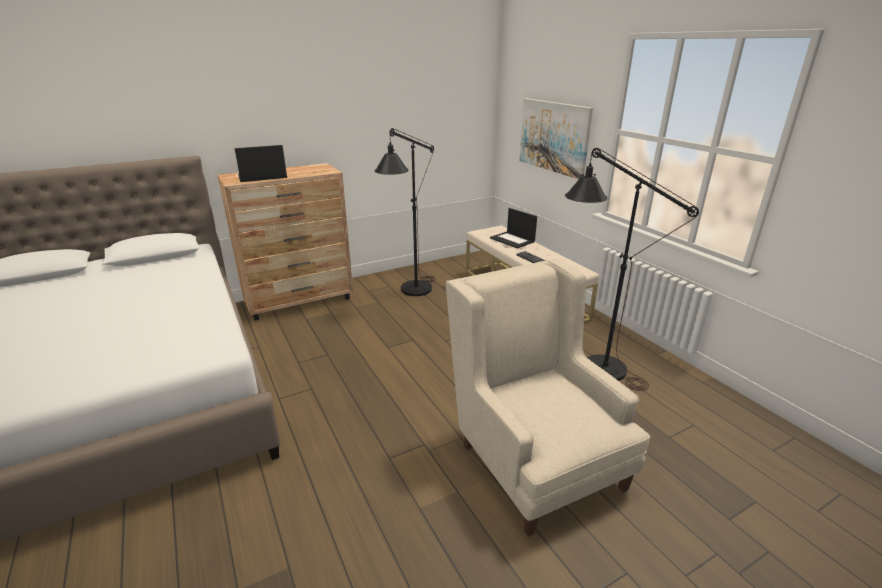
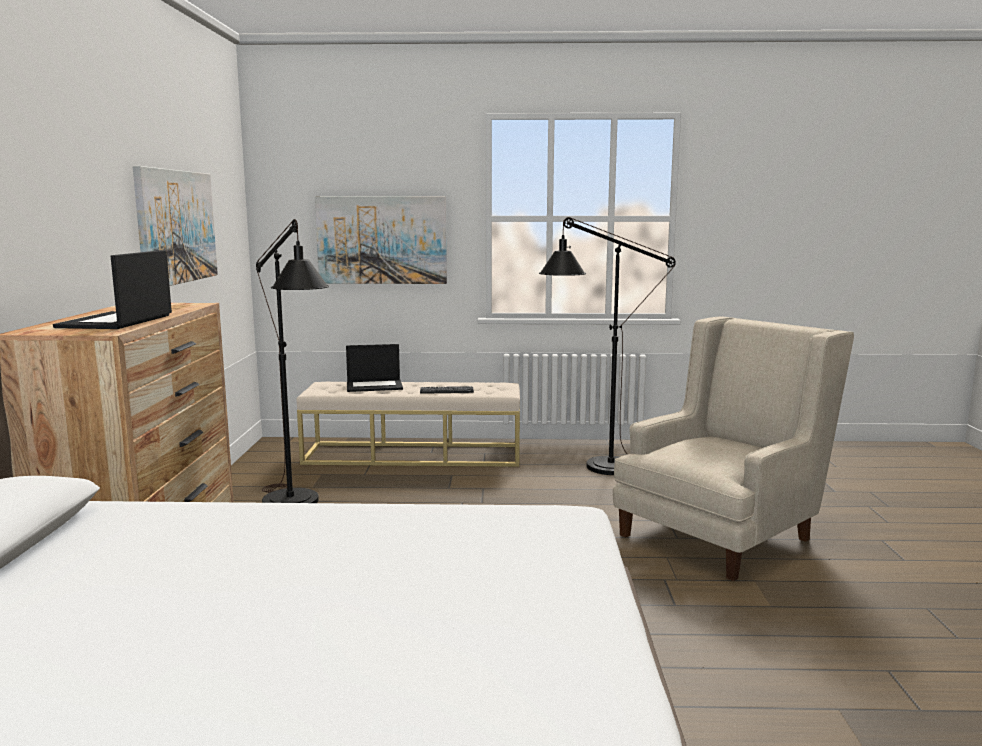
camera: 60 degrees left, 15 degrees down
(395, 120) = (176, 226): none -> picture
(533, 457) = (723, 533): beige armchair -> beige armchair turned 135 degrees clockwise

